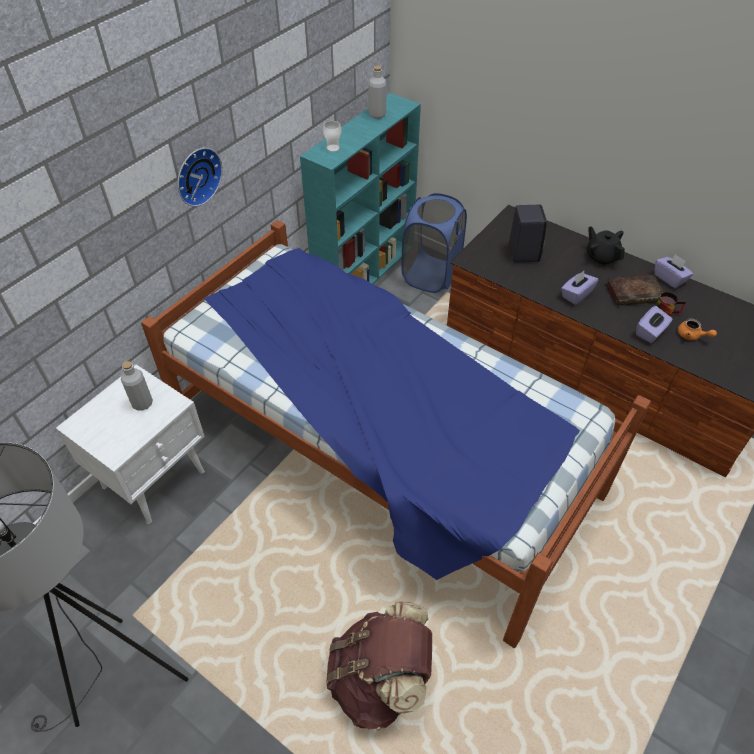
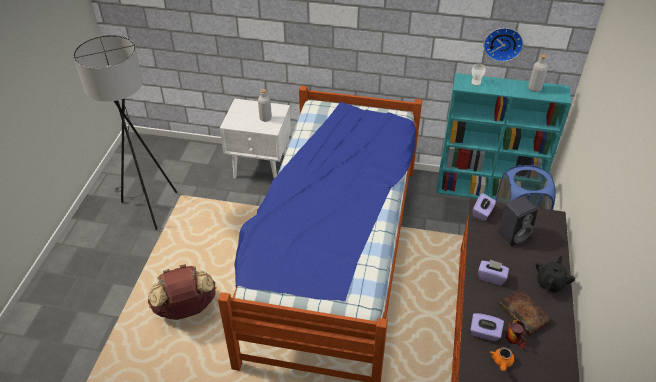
camera: 65 degrees right, 5 degrees down
(196, 175) = (369, 35): wall clock -> wall clock (503, 43)
(669, 278) = (562, 335): purple tissue box -> purple tissue box (482, 213)

